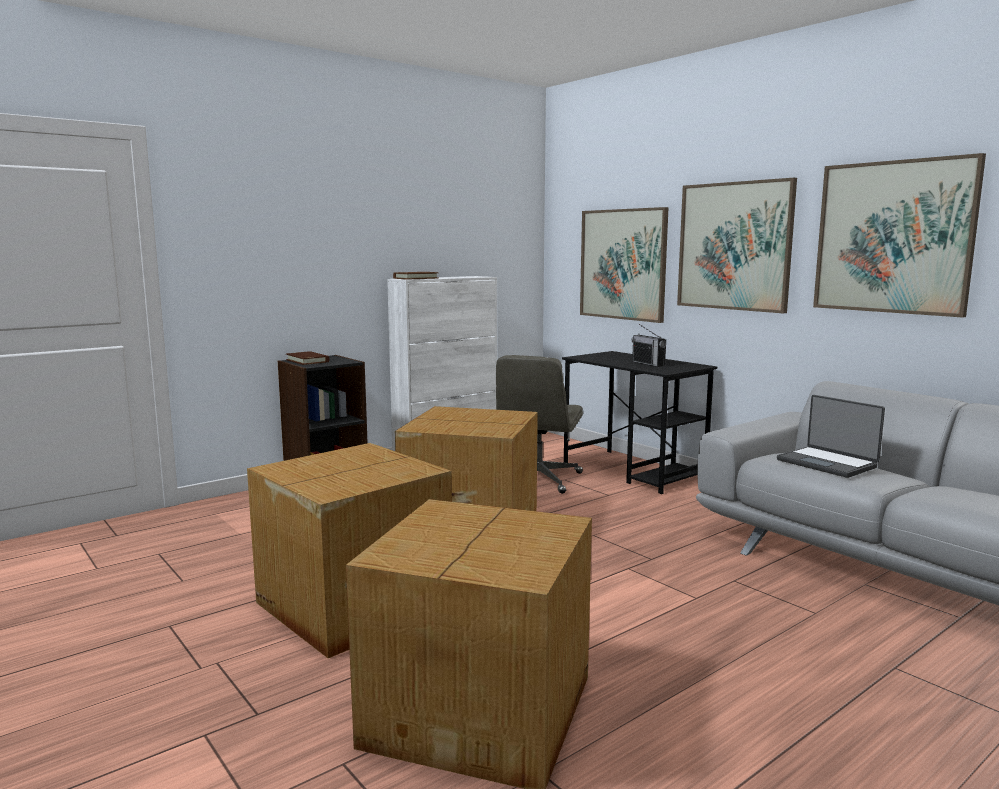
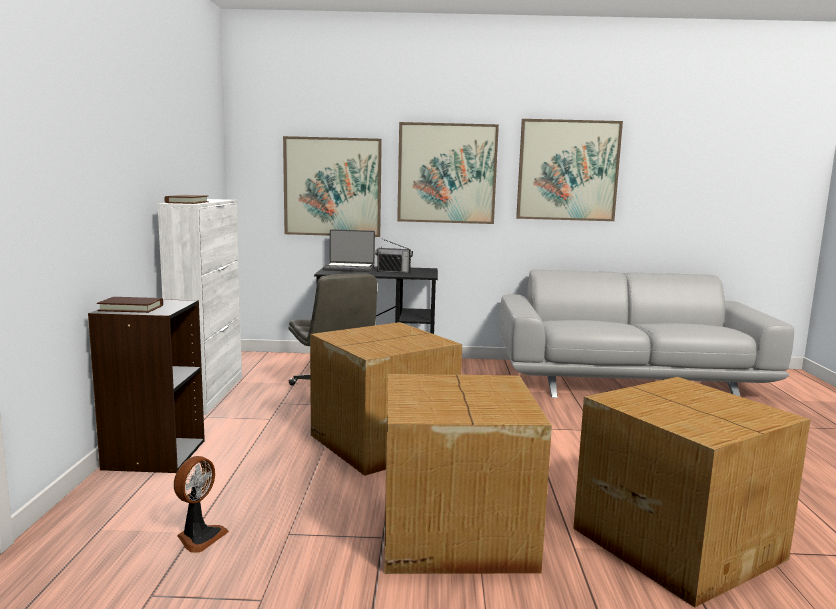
camera: 50 degrees left, 0 degrees up
(237, 537) = (199, 537): none -> fan
(827, 463) = (593, 322): laptop -> laptop (349, 268)

